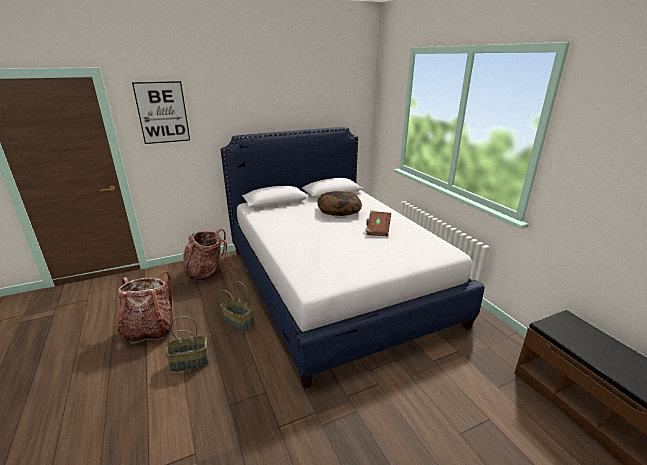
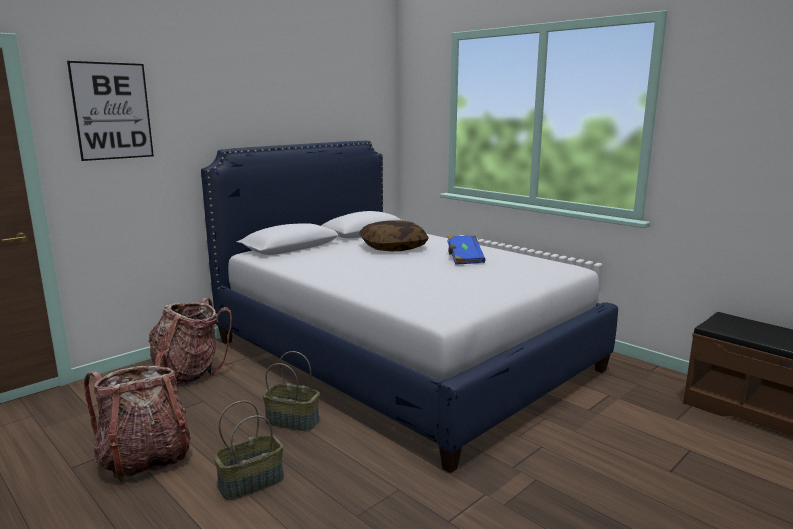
camera: 20 degrees left, 10 degrees down
(377, 229) = (464, 259): brown book -> blue book

